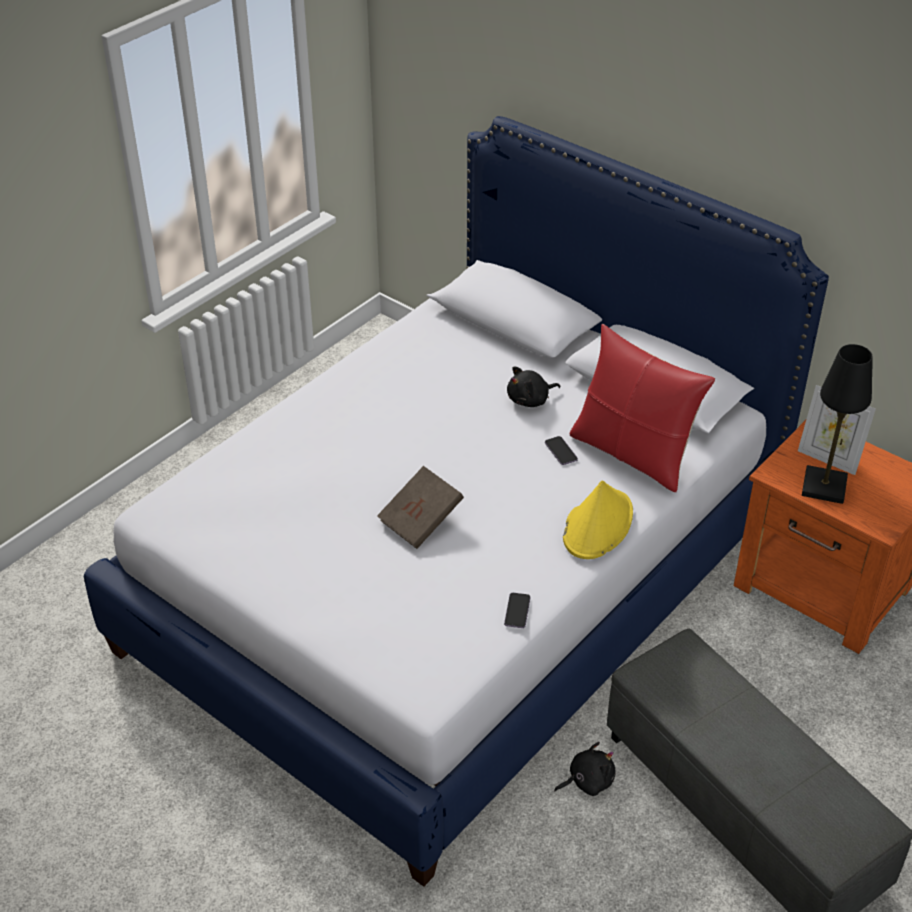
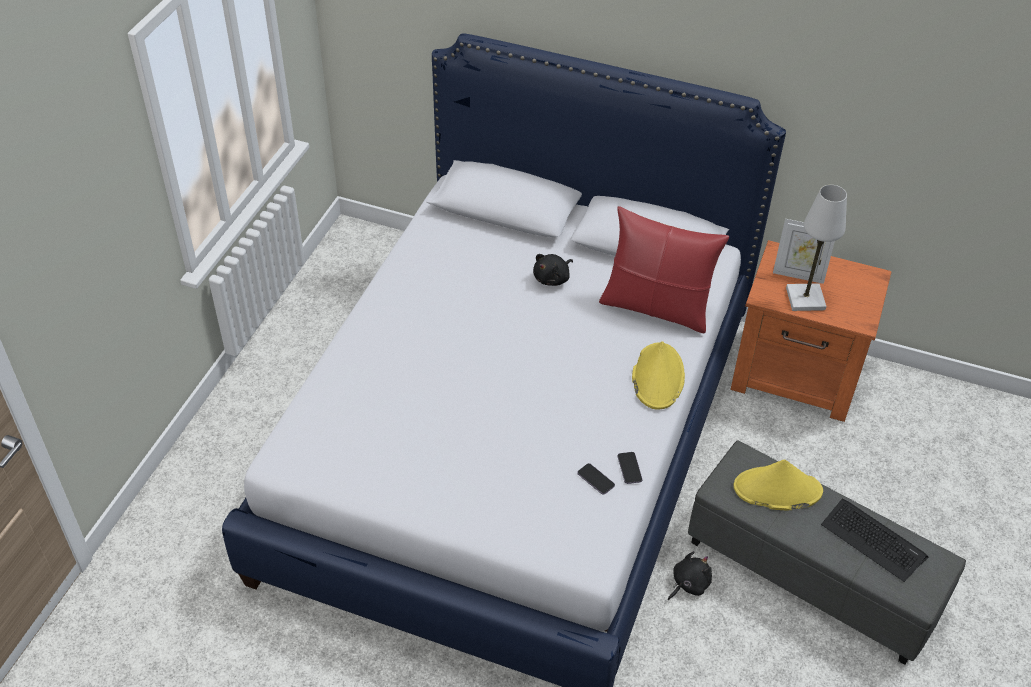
camera: 20 degrees left, 5 degrees up
(421, 521) = (514, 409): brown book -> none
(561, 451) = (599, 319): phone -> phone (595, 479)
(710, 692) = (777, 489): none -> yellow hat
(803, 777) = (873, 540): none -> keyboard
(824, 486) = (805, 299): black table lamp -> white table lamp

